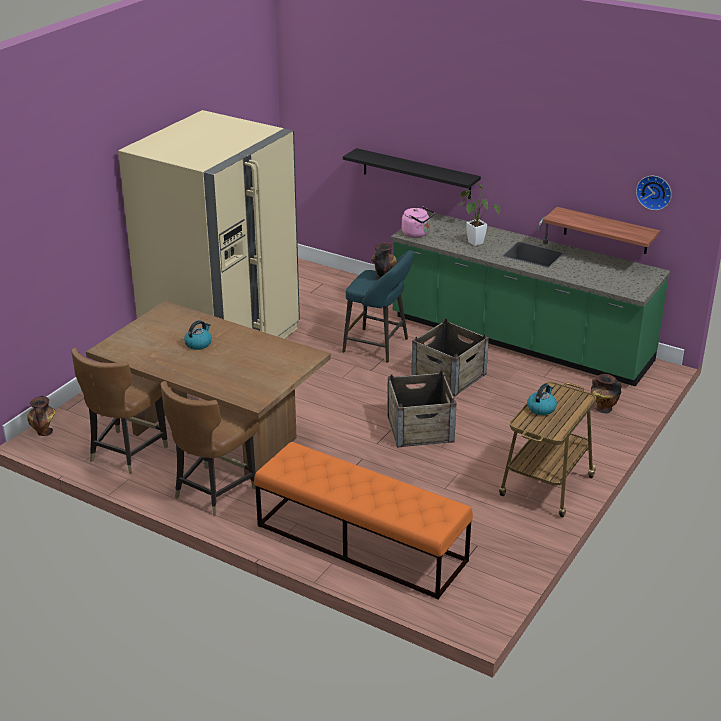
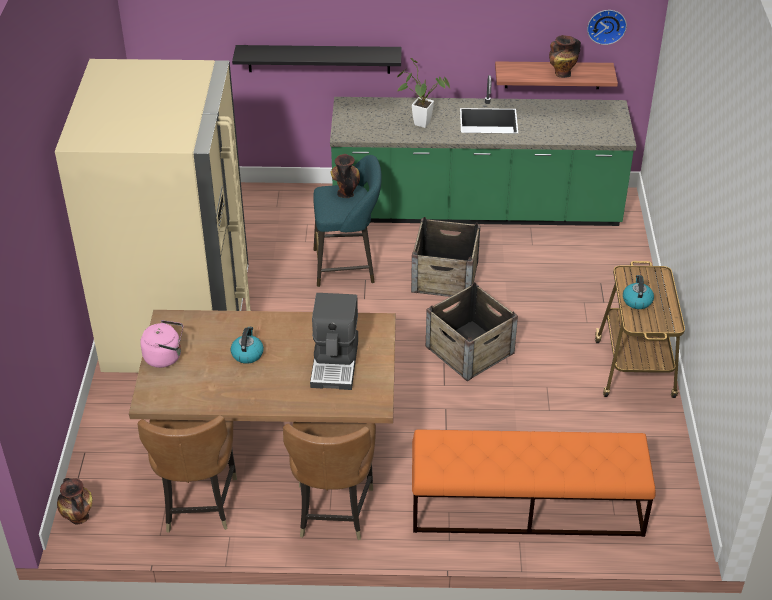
camera: 30 degrees left, 10 degrees up
(253, 368) = (335, 363): none -> coffee machine
(417, 233) = (354, 130): pink kettle -> pink kettle (165, 357)
(603, 408) = (612, 262): vase -> vase (562, 73)

